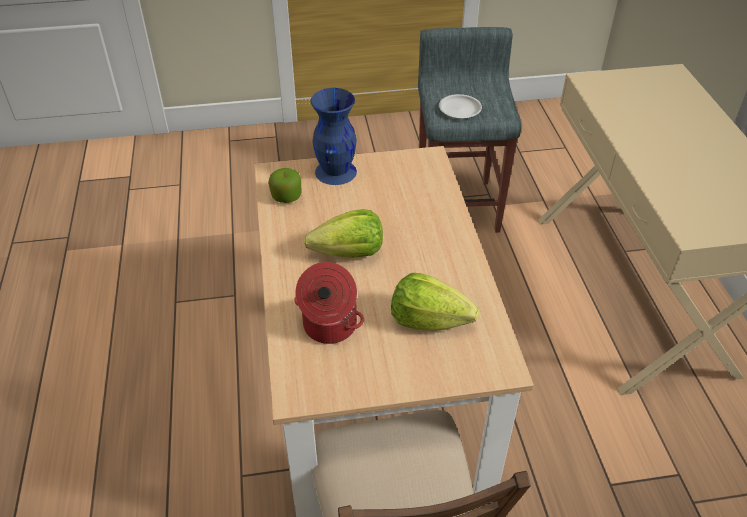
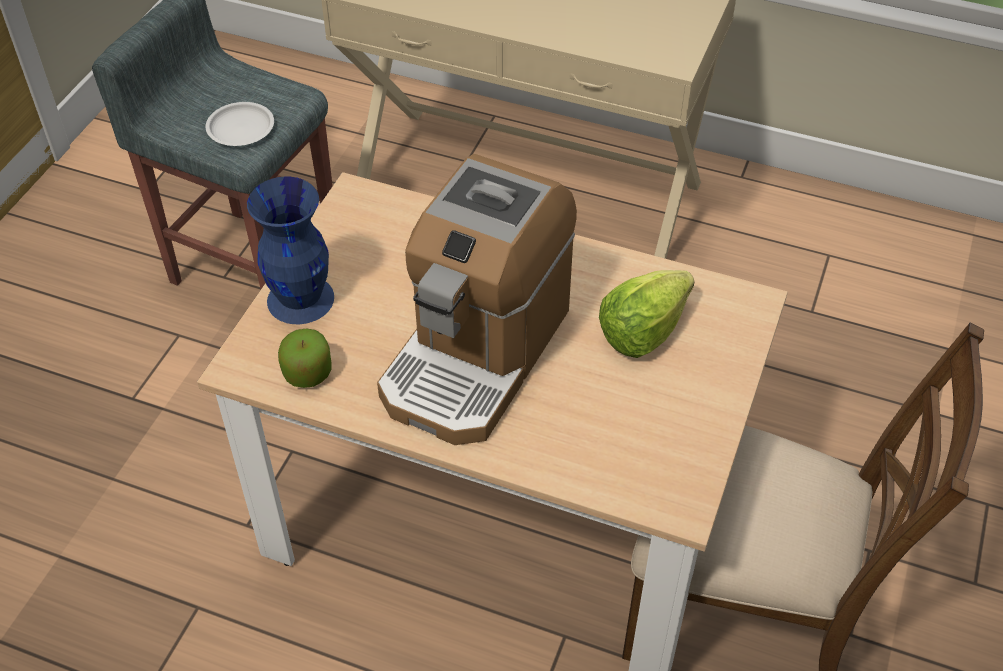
camera: 60 degrees left, 5 degrees up
(329, 326) = (591, 428): cooking pot -> none
(349, 253) = (476, 354): lettuce -> coffee machine

